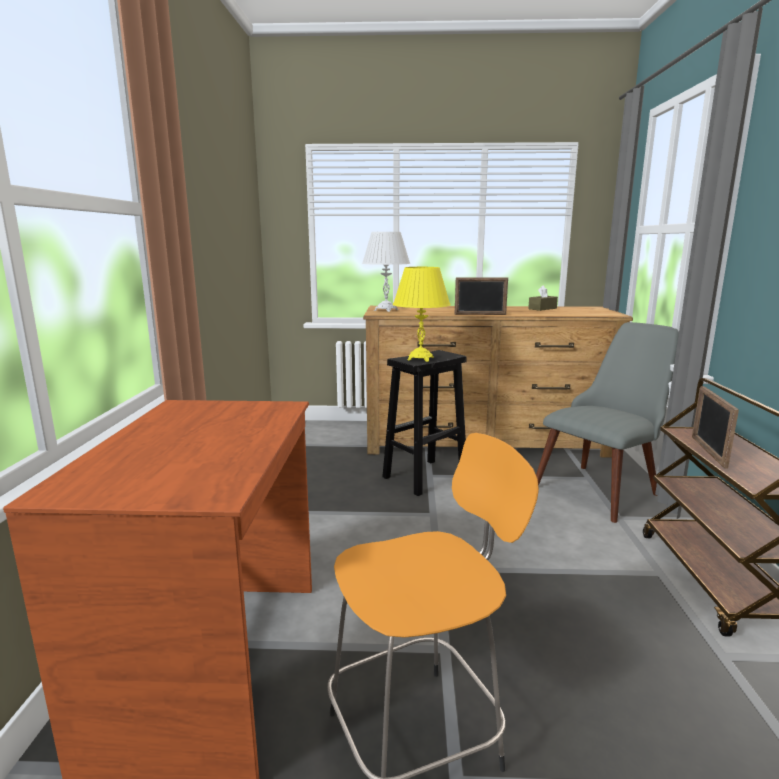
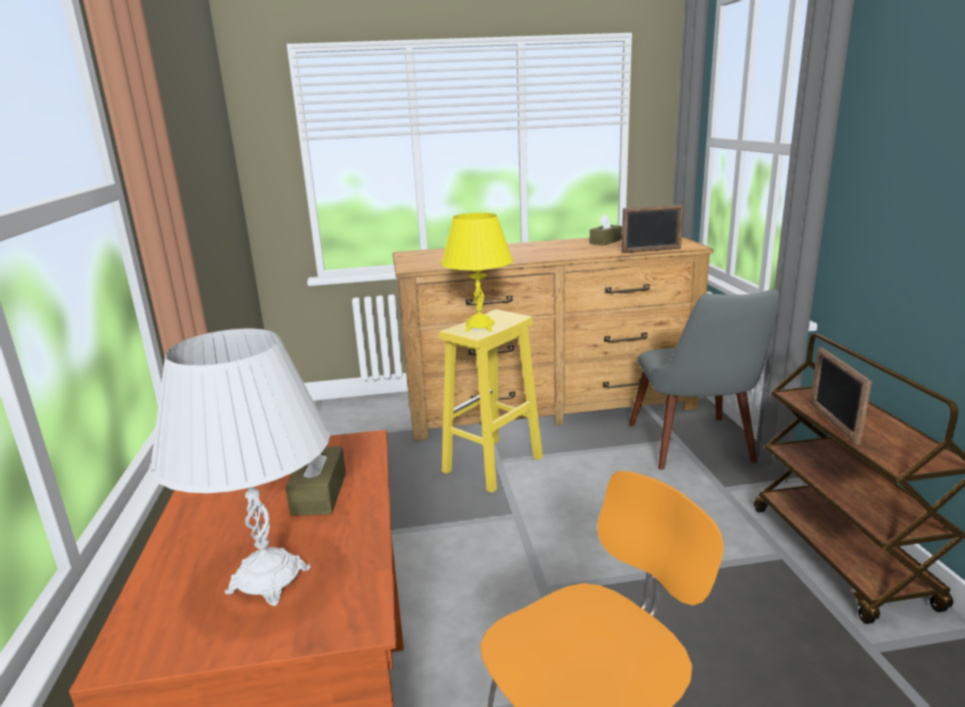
camera: 10 degrees left, 5 degrees up
(237, 429) = (319, 493): none -> brown tissue box
(386, 310) = (419, 260): white table lamp -> white table lamp (268, 580)
(424, 477) = (492, 465): black stool -> yellow stool
(480, 314) = (538, 259): picture frame -> picture frame (651, 250)
(604, 486) = (697, 450): grey chair -> grey chair turned 135 degrees clockwise

